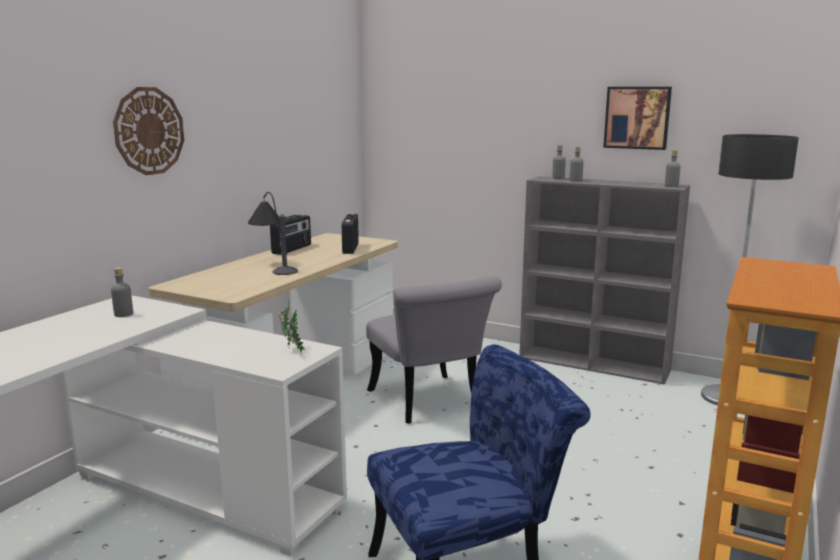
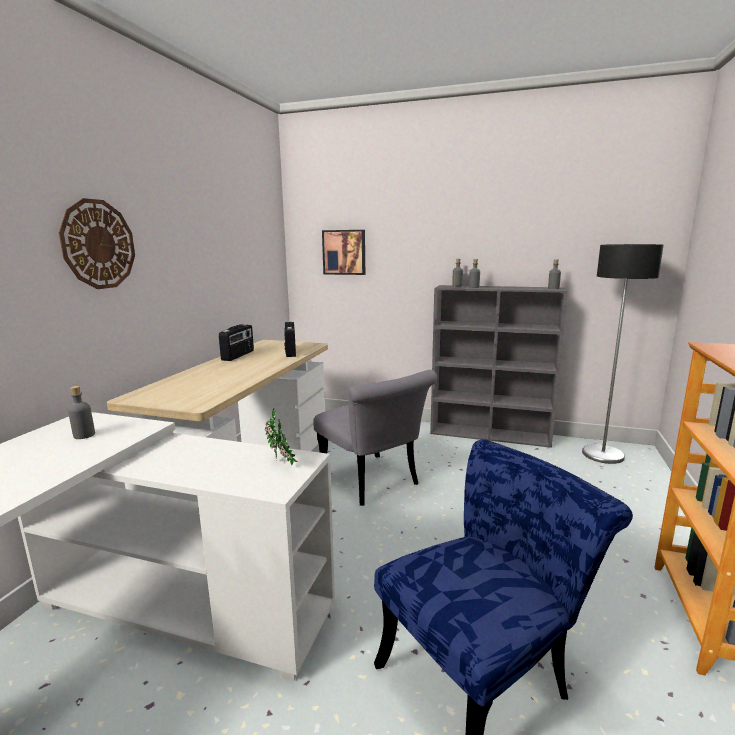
camera: 10 degrees left, 0 degrees up
(273, 266) = (228, 372): table lamp -> none
(637, 117) = (520, 234): picture -> picture (344, 252)

